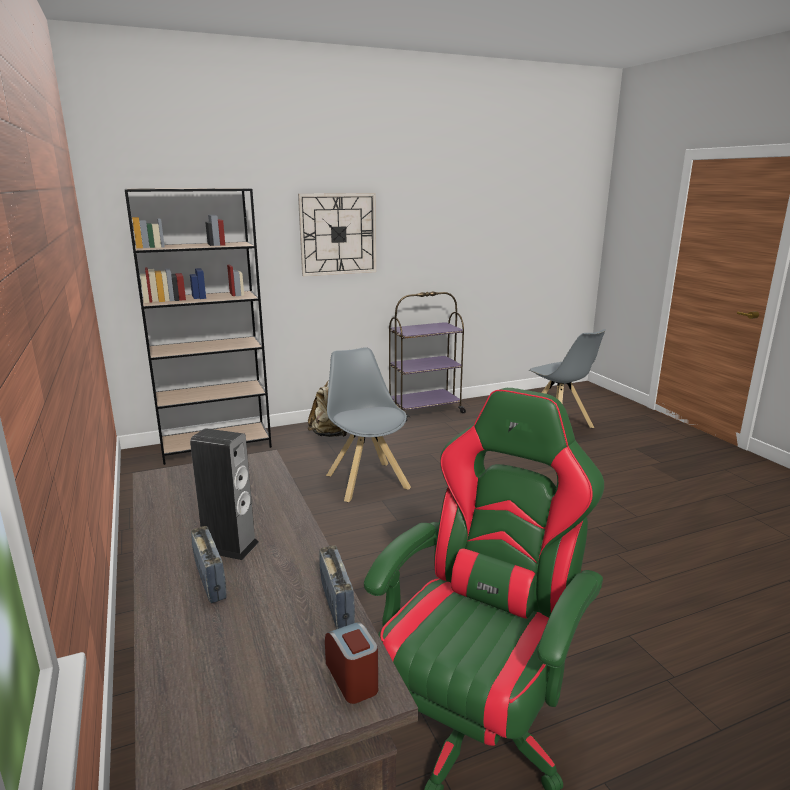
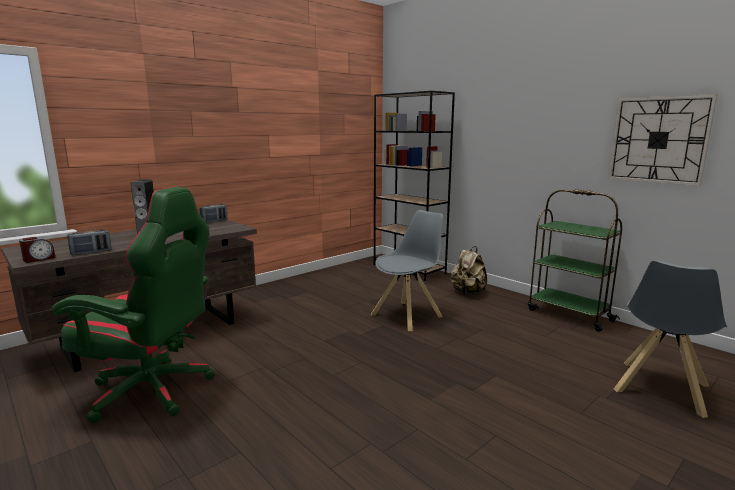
camera: 70 degrees right, 5 degrees down
(210, 581) = (120, 237): radio -> radio (214, 221)
(338, 234) = (520, 128): wall clock -> wall clock (658, 140)
(425, 412) = (568, 315): purple cart -> green cart

